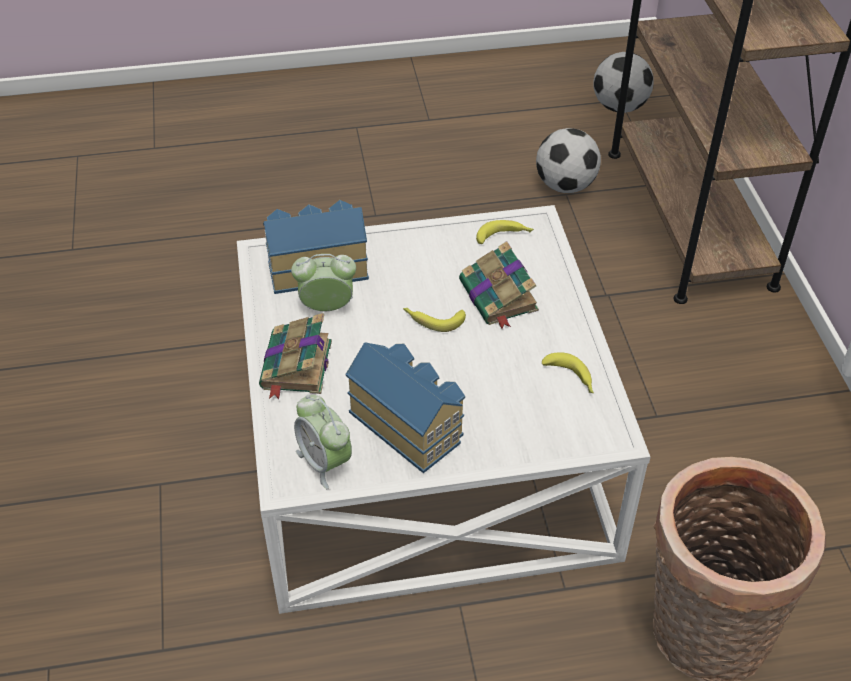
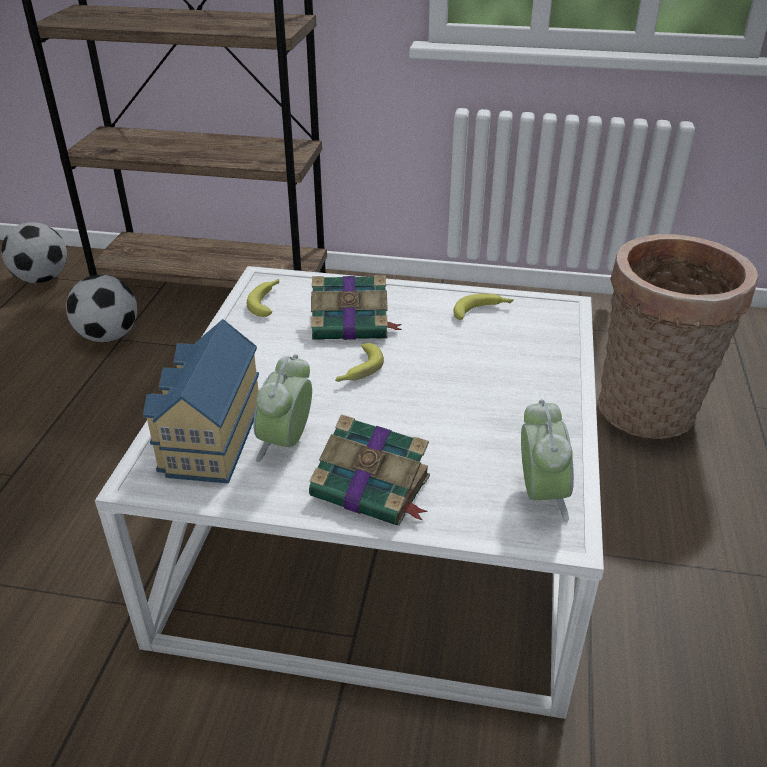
camera: 70 degrees left, 10 degrees down
(325, 462) = (540, 494): alarm clock -> alarm clock turned 75 degrees counterclockwise
(408, 423) = (503, 419): toy house -> none

